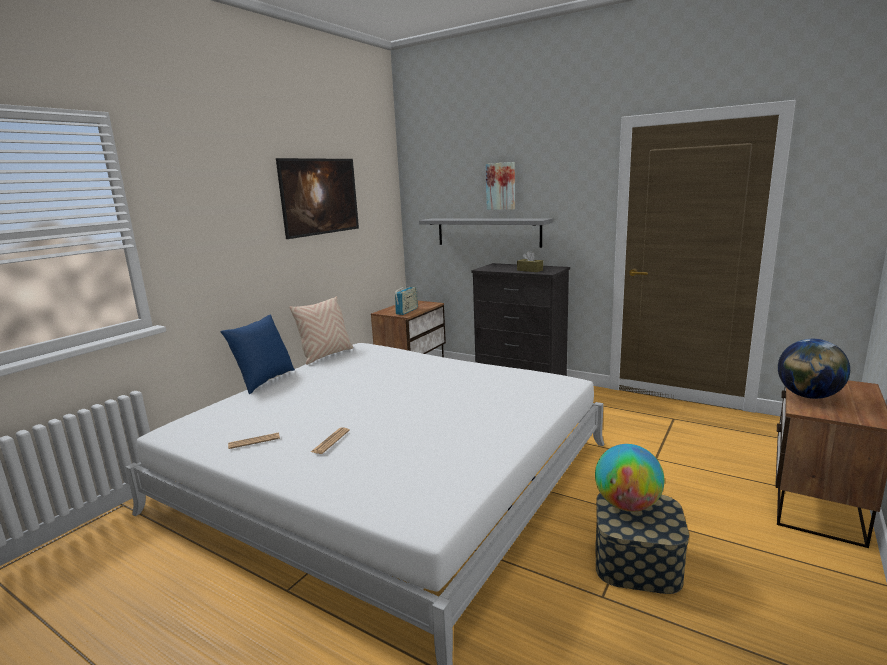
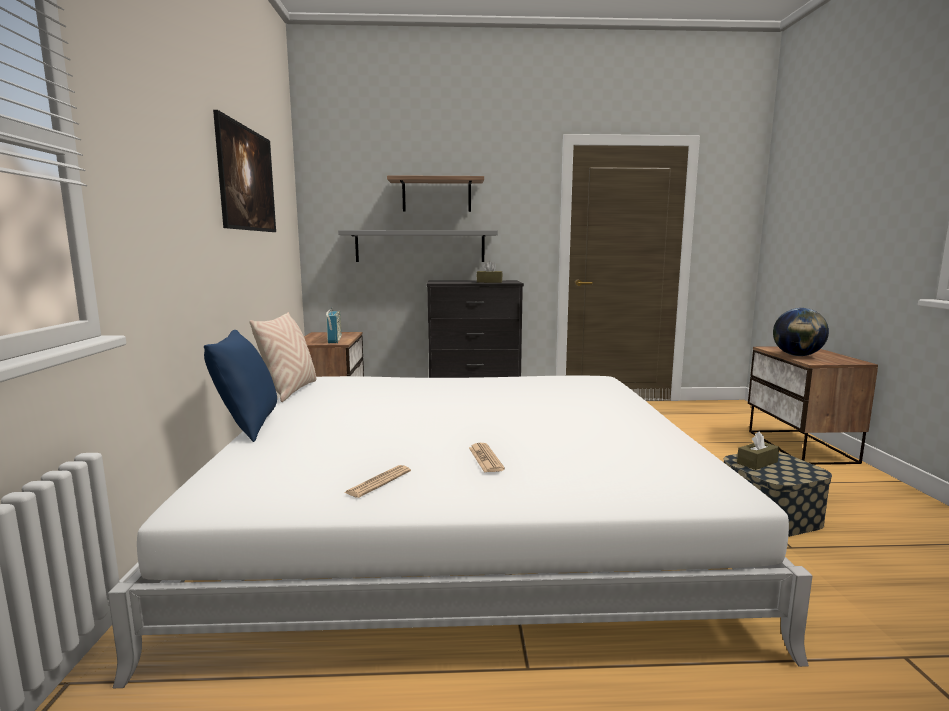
camera: 35 degrees left, 5 degrees down
(501, 186) = (436, 195): picture -> shelf
(627, 505) = (757, 462): globe -> brown tissue box

